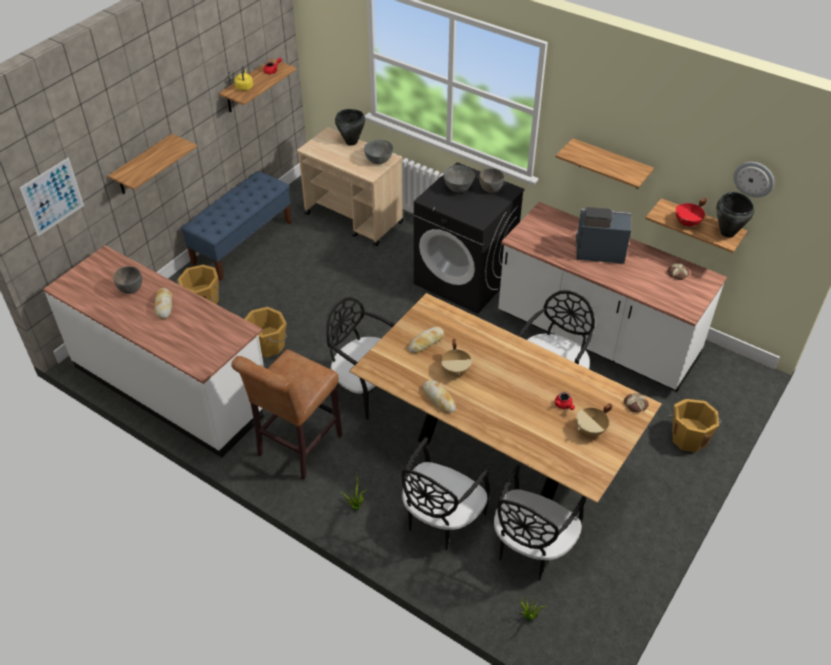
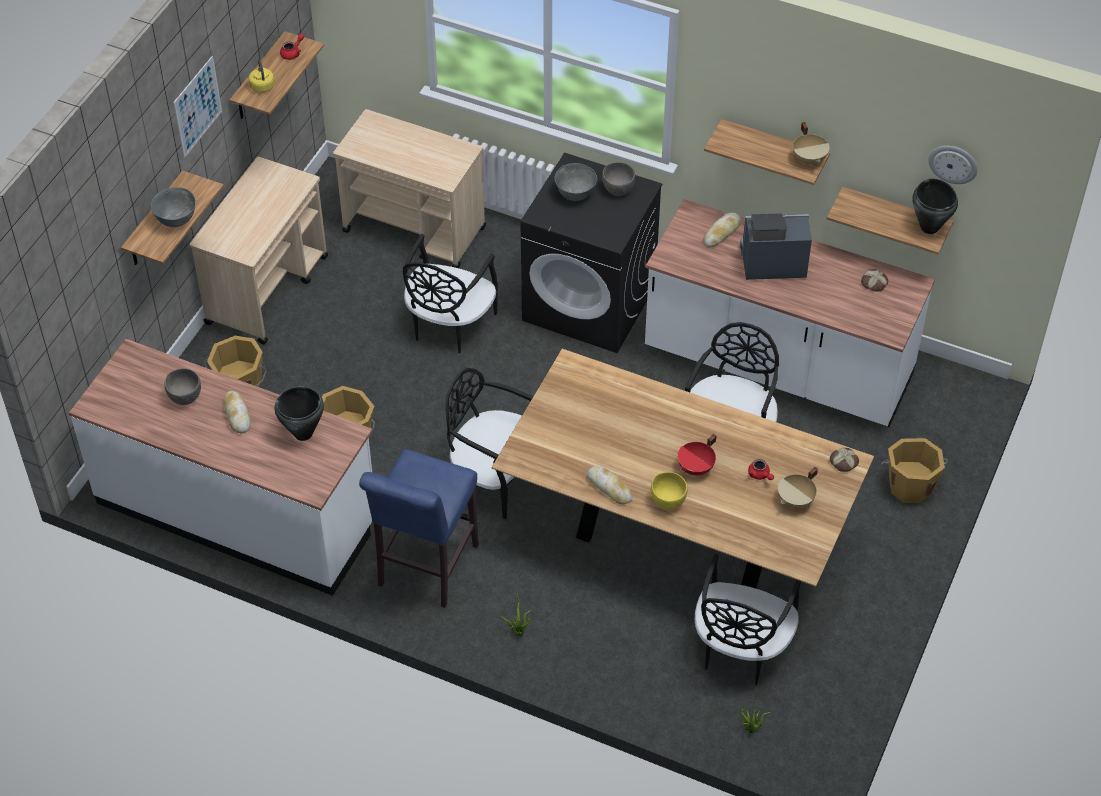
camera: 10 degrees left, 5 degrees up
(52, 196) = (70, 293): picture -> picture (197, 106)
(243, 243) = (268, 289): blue bench -> beige cart
(296, 448) = (425, 569): brown stool -> blue stool
(351, 142) = (406, 130): black cooking pot -> black cooking pot (303, 433)
(378, 161) = (451, 157): grey bowl -> grey bowl (176, 220)
(426, 342) = (577, 416): bread -> bread (722, 232)
(441, 519) = (626, 632): black chair -> black chair (449, 325)
(456, 370) = (622, 448): beige cooking pot -> beige cooking pot (809, 159)
(484, 415) = (667, 501): none -> yellow bowl
(687, 223) = (879, 220): red cooking pot -> red cooking pot (696, 468)

